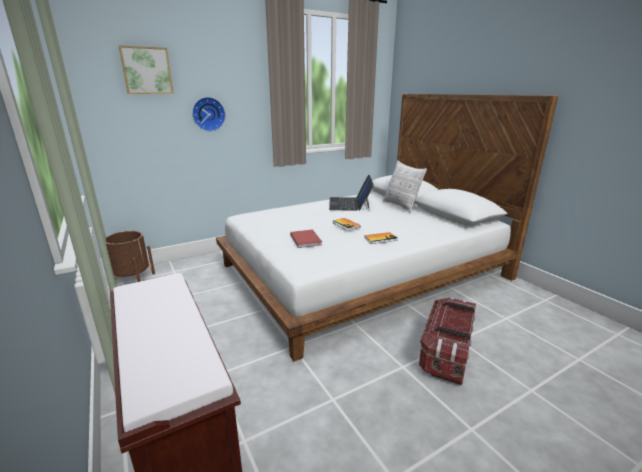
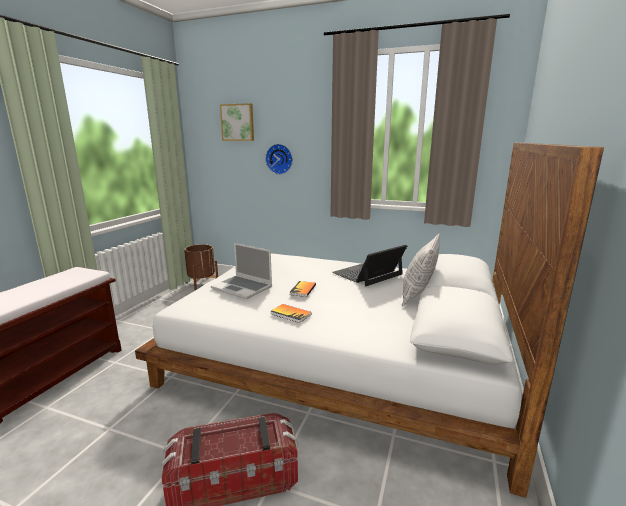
camera: 50 degrees right, 5 degrees down
(306, 239) = (243, 288): red book -> laptop

